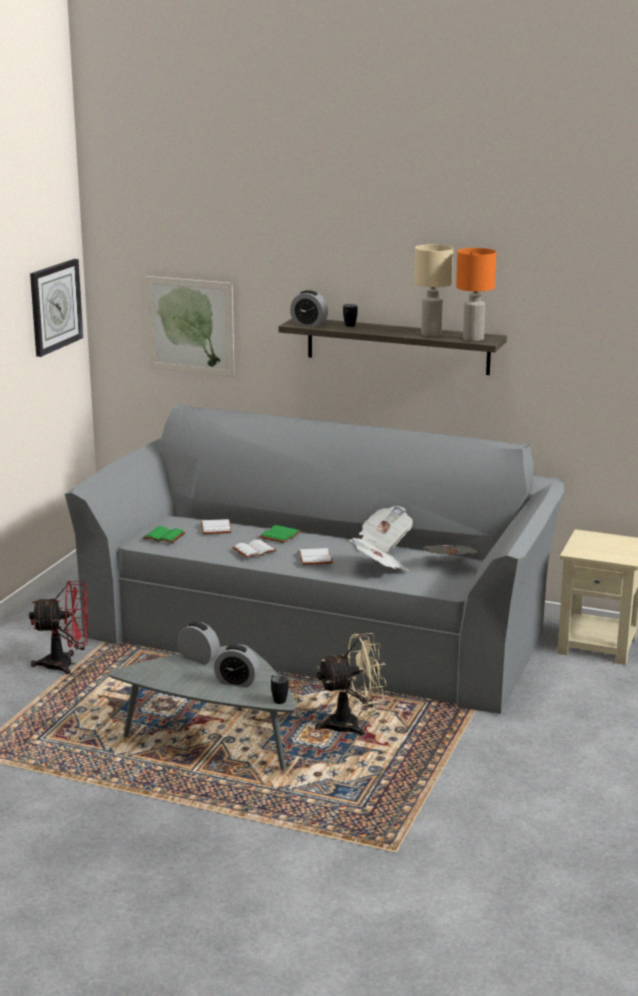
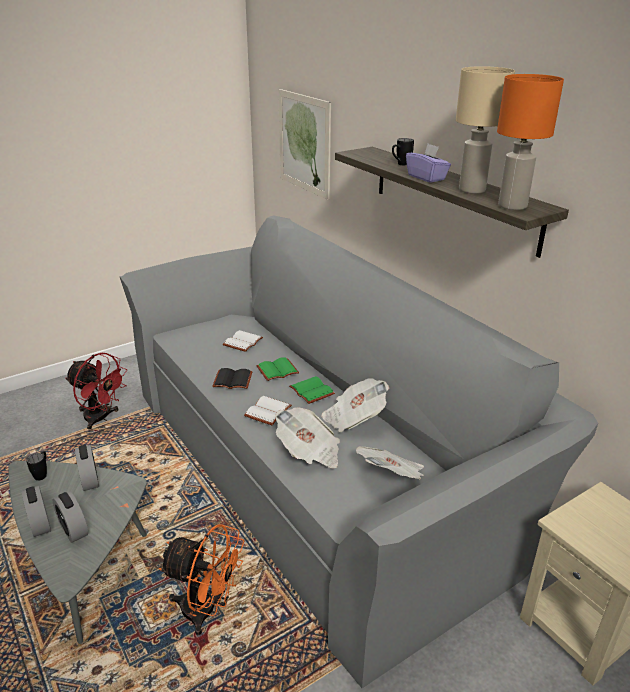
camera: 35 degrees right, 10 degrees up
(55, 306) = (201, 108): wall clock -> none
(163, 537) = (193, 337): green book -> green book (310, 391)
(254, 550) = (233, 379): white book -> black book
(278, 699) = (70, 576): black mug -> black mug (42, 473)
(309, 324) = (366, 155): alarm clock -> alarm clock (40, 524)
(351, 724) = (207, 611): beige fan -> orange fan
(386, 332) = (426, 177): none -> purple tissue box

